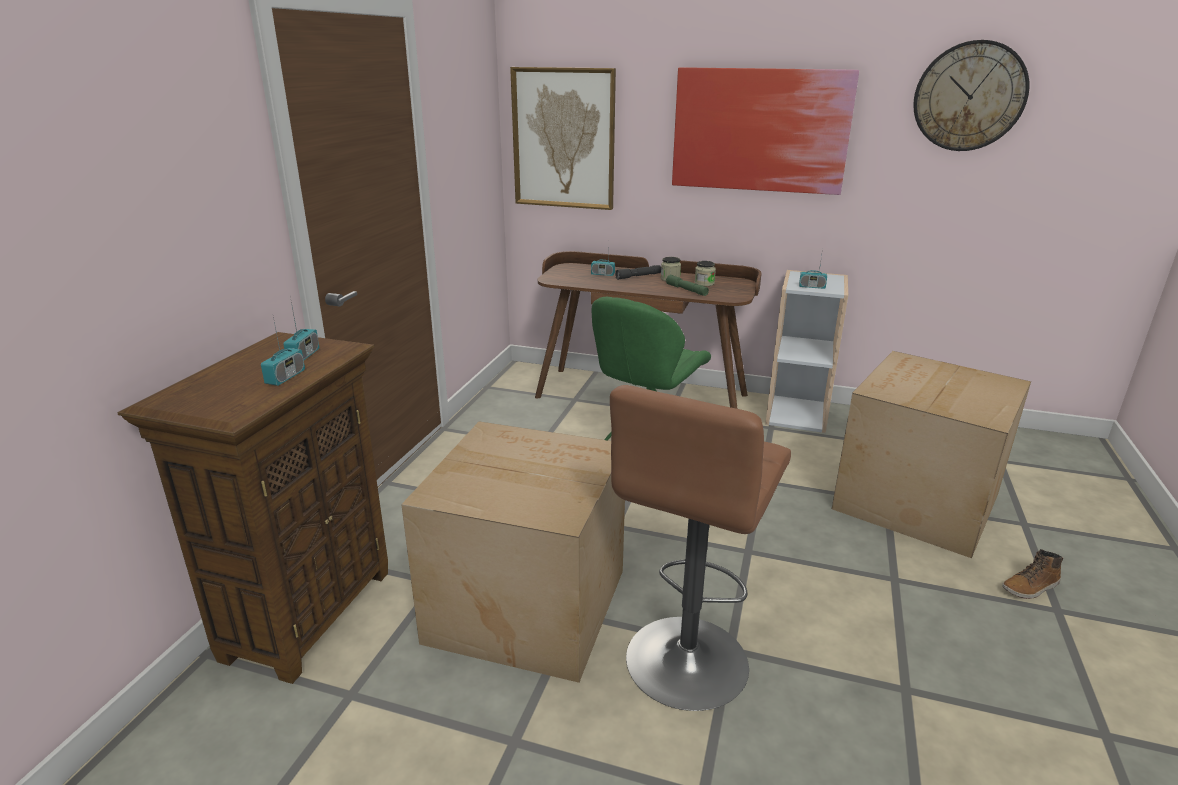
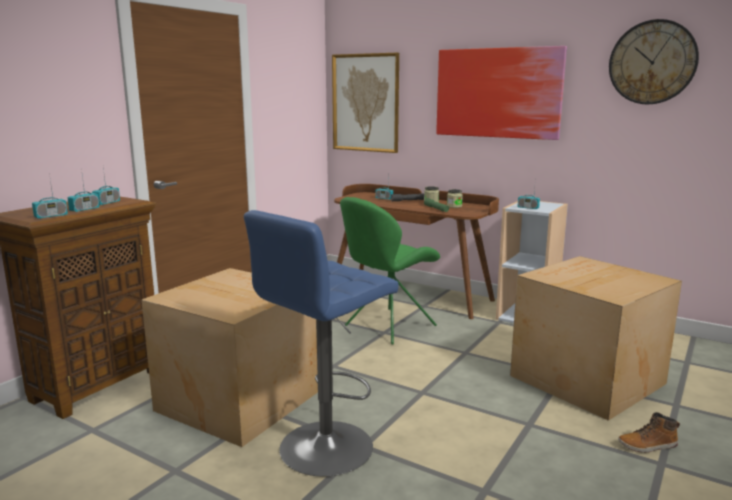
camera: 15 degrees right, 10 degrees down
(248, 402) = (51, 216): none -> radio
(685, 662) = (325, 447): brown stool -> blue stool

